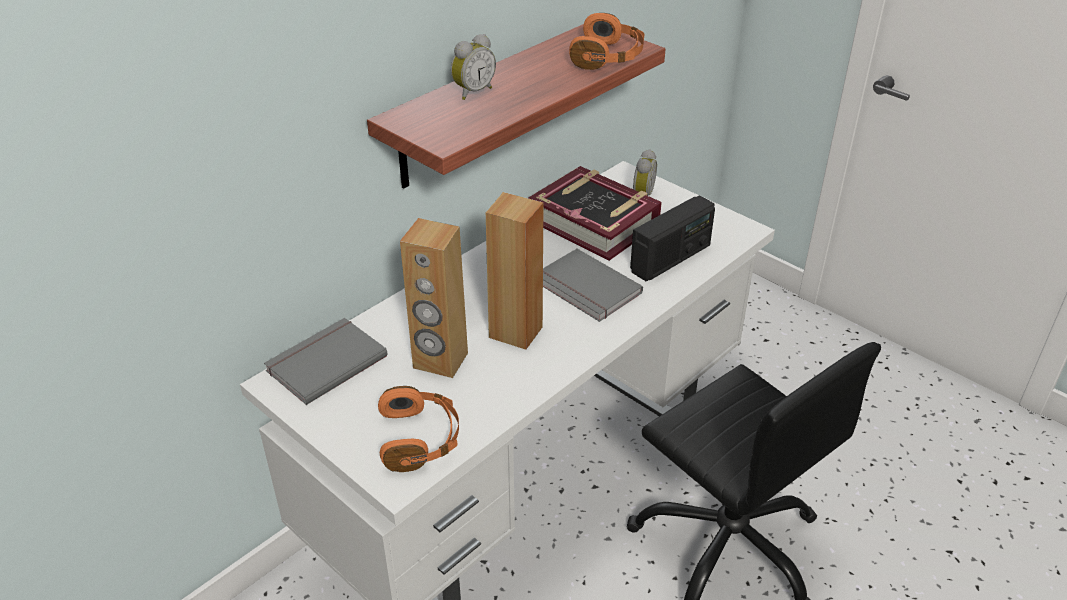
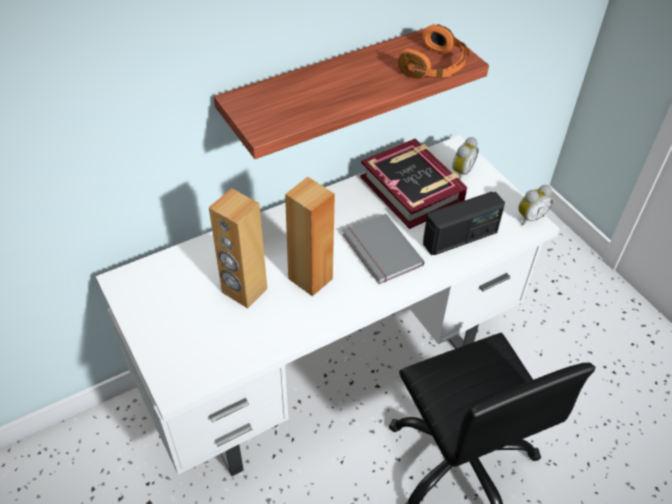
camera: 15 degrees right, 10 degrees up
(324, 362) = (160, 272): grey book -> none
(420, 439) = (204, 356): orange headphones -> none
(472, 92) = (307, 83): alarm clock -> alarm clock (529, 217)

